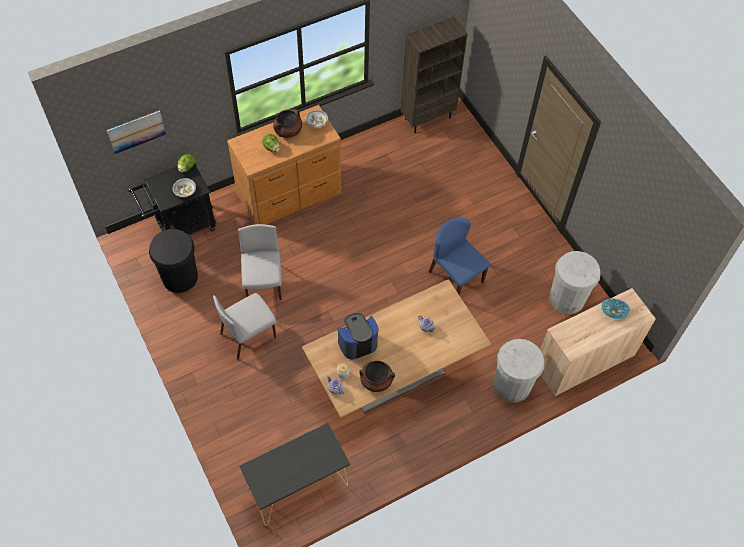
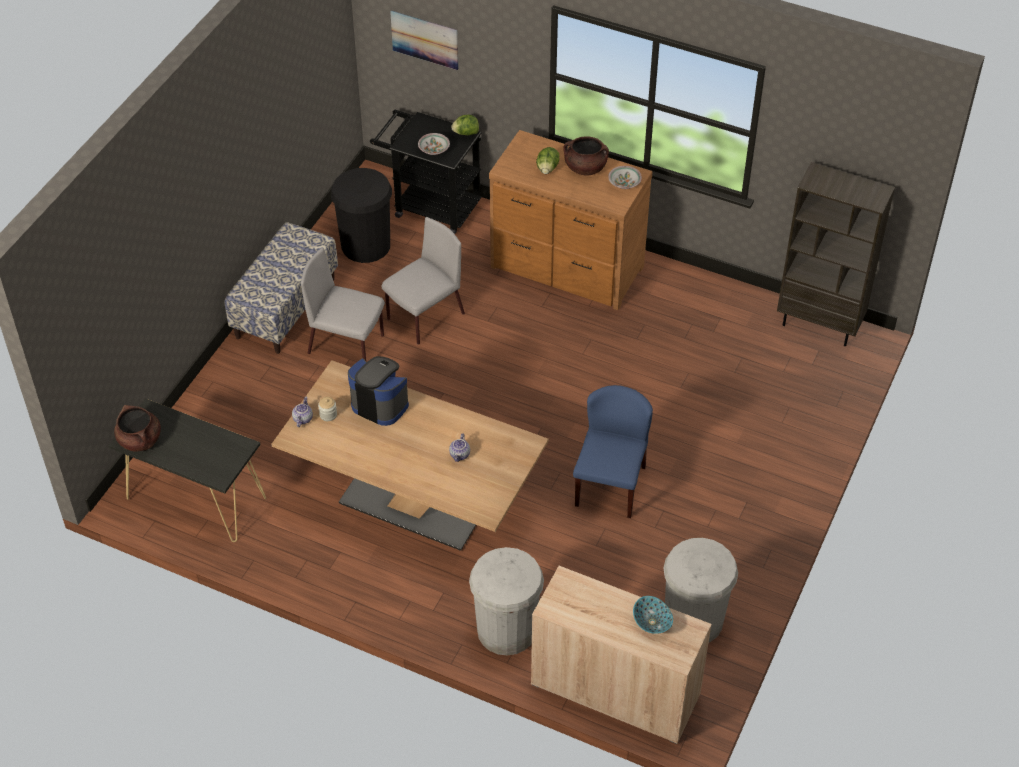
camera: 55 degrees right, 10 degrees down
(190, 348) = (285, 307): none -> bench
(376, 380) = (345, 449): brown cooking pot -> brown cooking pot (140, 440)

